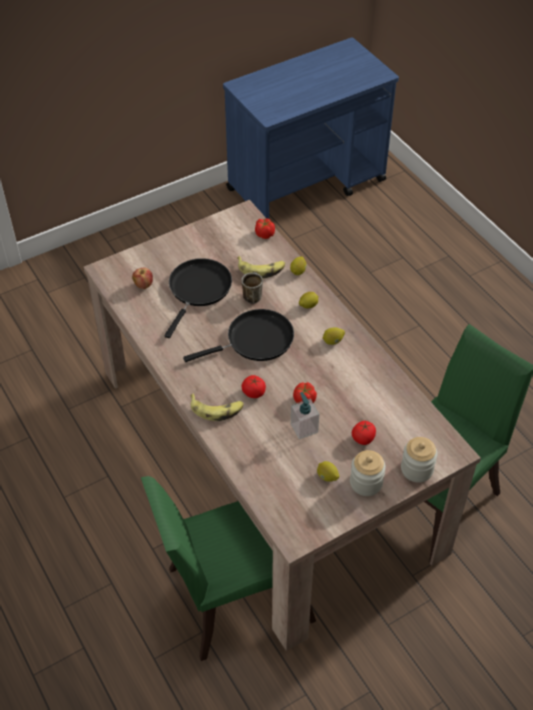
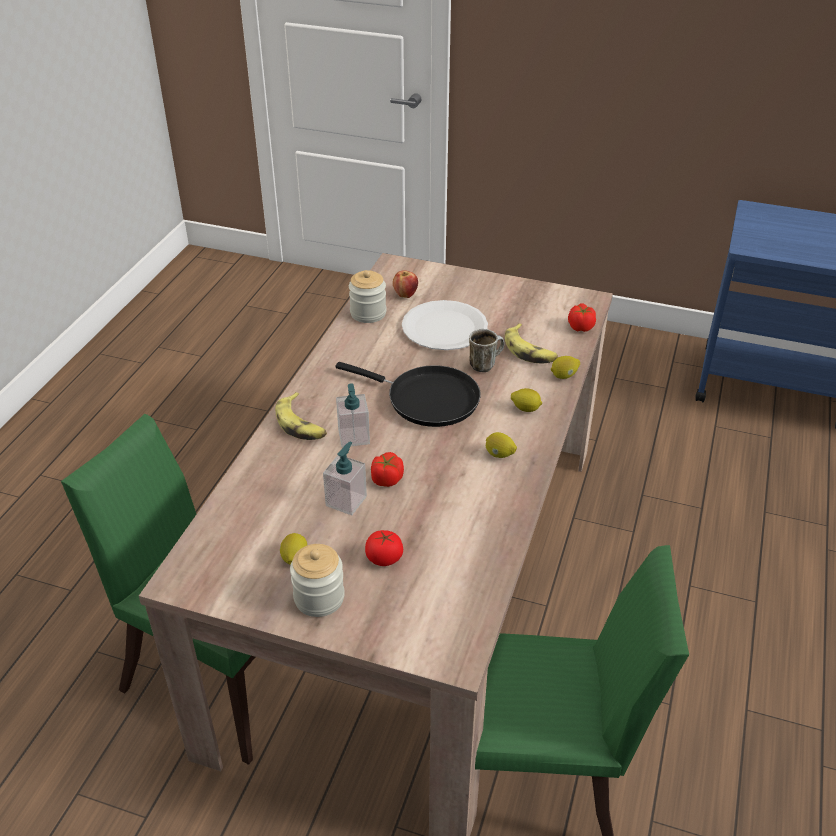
camera: 50 degrees right, 10 degrees down
(198, 290) = (445, 328): black frying pan -> white plate
(254, 392) = (354, 437): tomato -> soap dispenser
(417, 469) = (388, 635): jar -> jar (368, 313)

